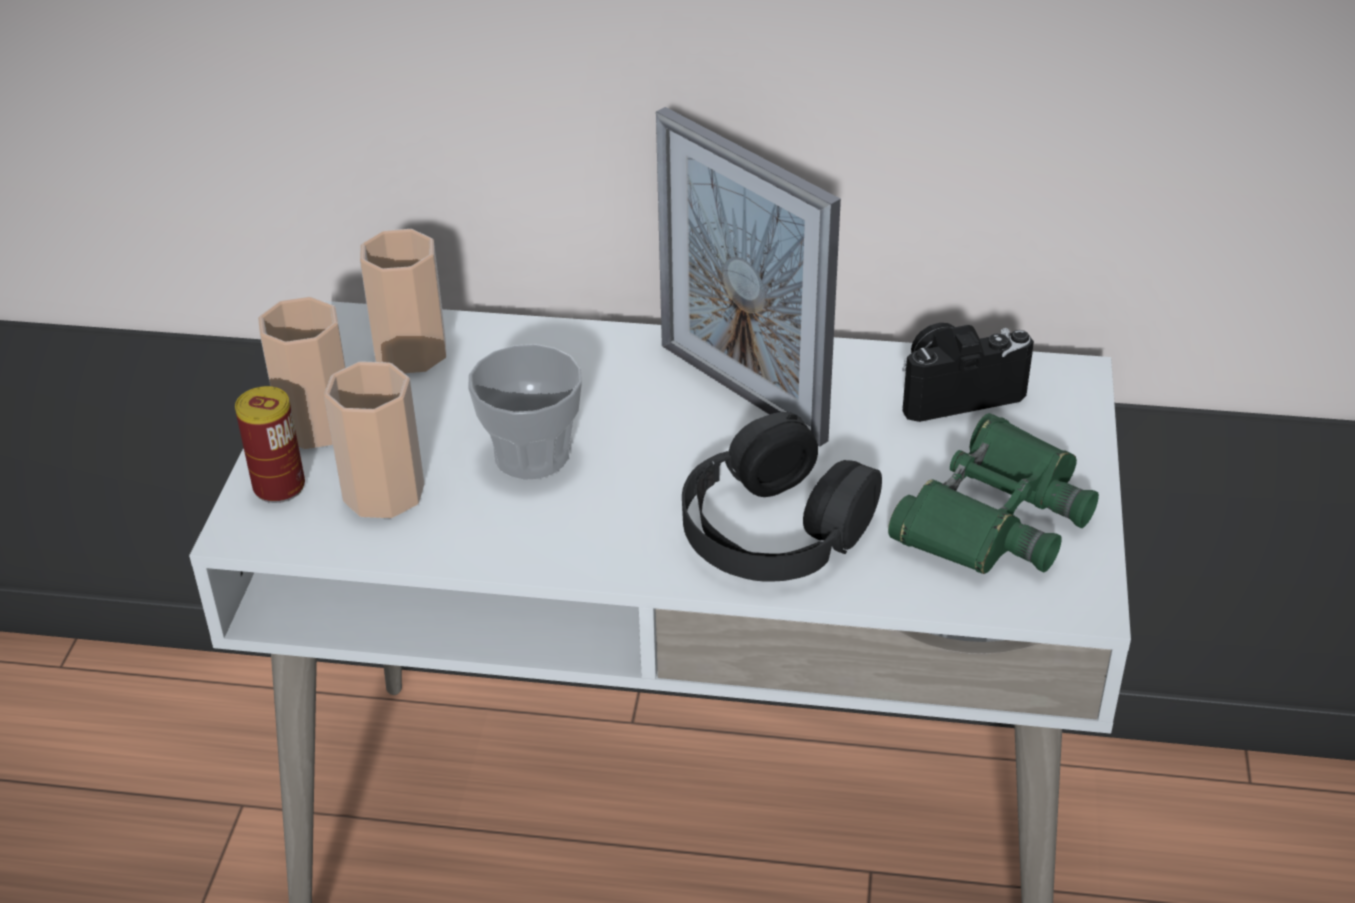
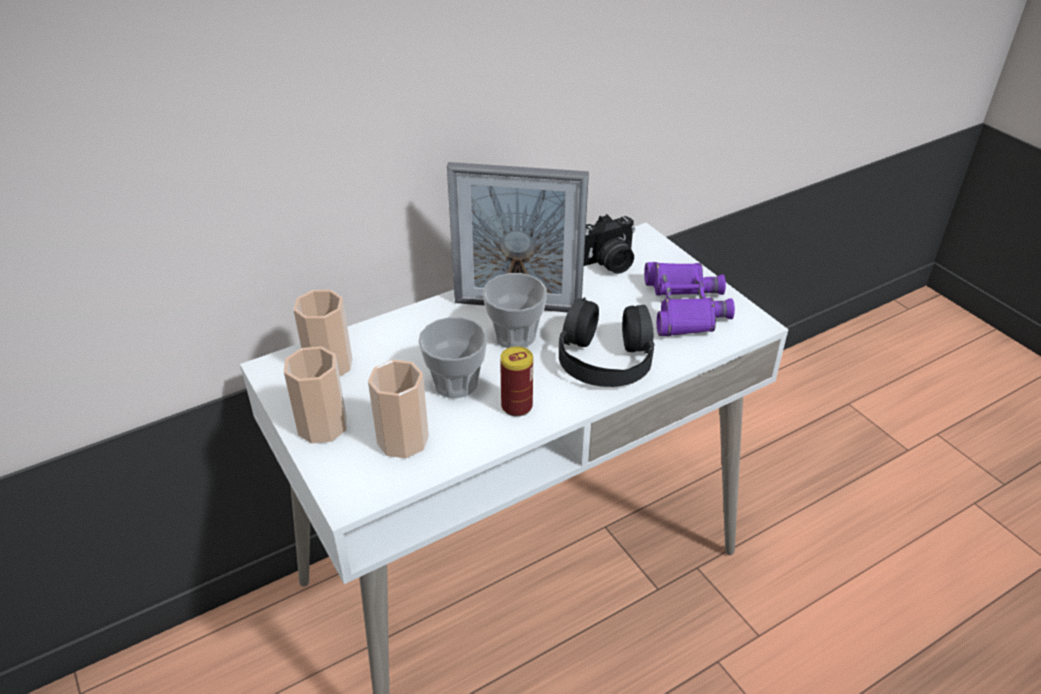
camera: 40 degrees left, 0 degrees up
(279, 487) = (341, 468): can -> can (516, 406)
(686, 431) = (515, 335): none -> cup
(956, 391) = (606, 263): camera -> camera turned 150 degrees counterclockwise
(994, 516) = (683, 307): green binoculars -> purple binoculars

